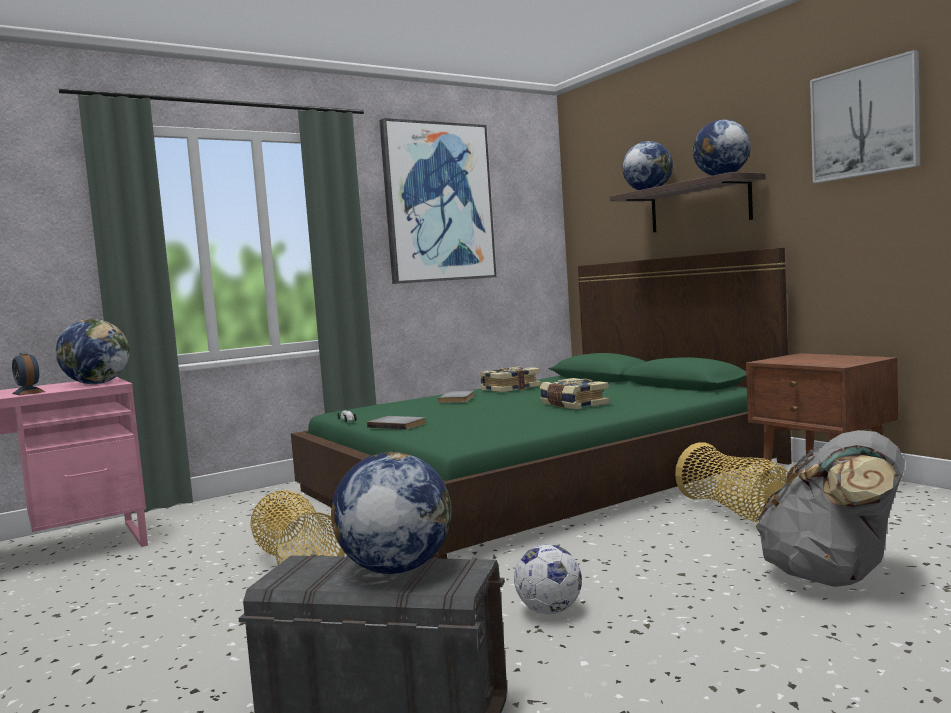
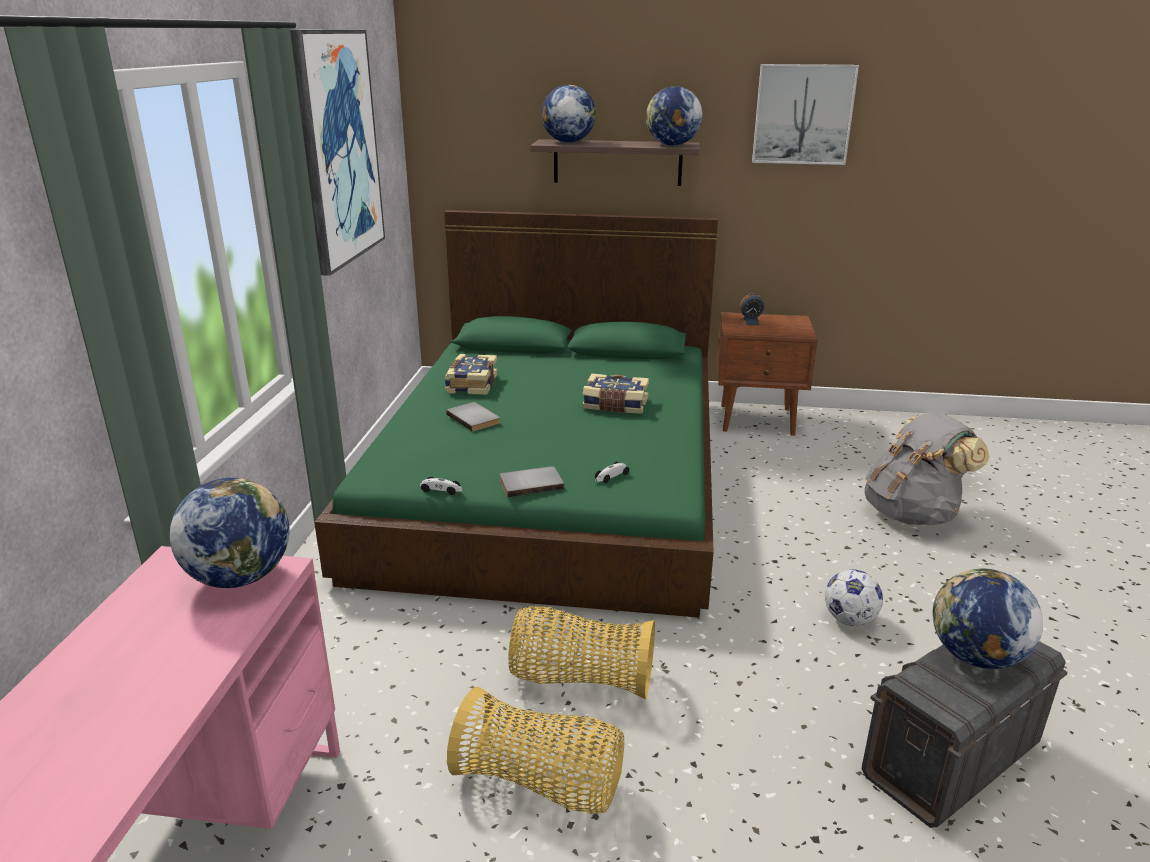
camera: 50 degrees left, 20 degrees up
(28, 392) = (208, 643): alarm clock -> alarm clock (750, 322)
(451, 429) = (611, 476): none -> toy car
(736, 512) = (767, 472): basket -> basket (541, 783)

